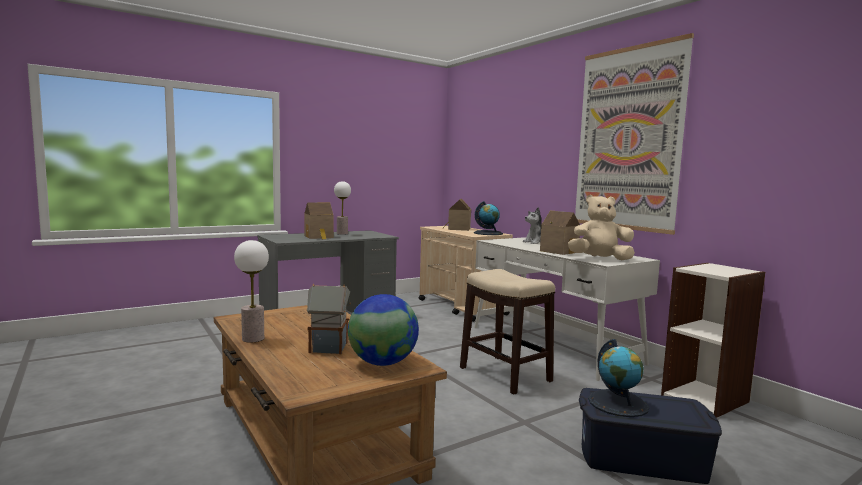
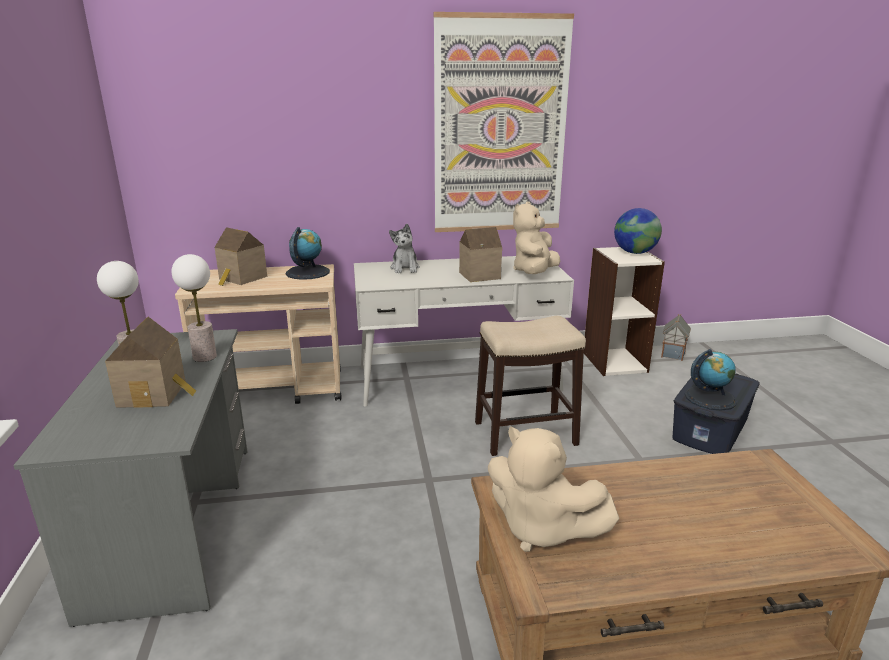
camera: 65 degrees left, 15 degrees up
(253, 339) = (661, 575): table lamp -> table lamp (204, 357)
(286, 316) = (541, 529): none -> beige plush toy
(329, 347) = (701, 509): toy house -> toy house (672, 354)
(382, 363) = (754, 480): globe -> globe (635, 253)

